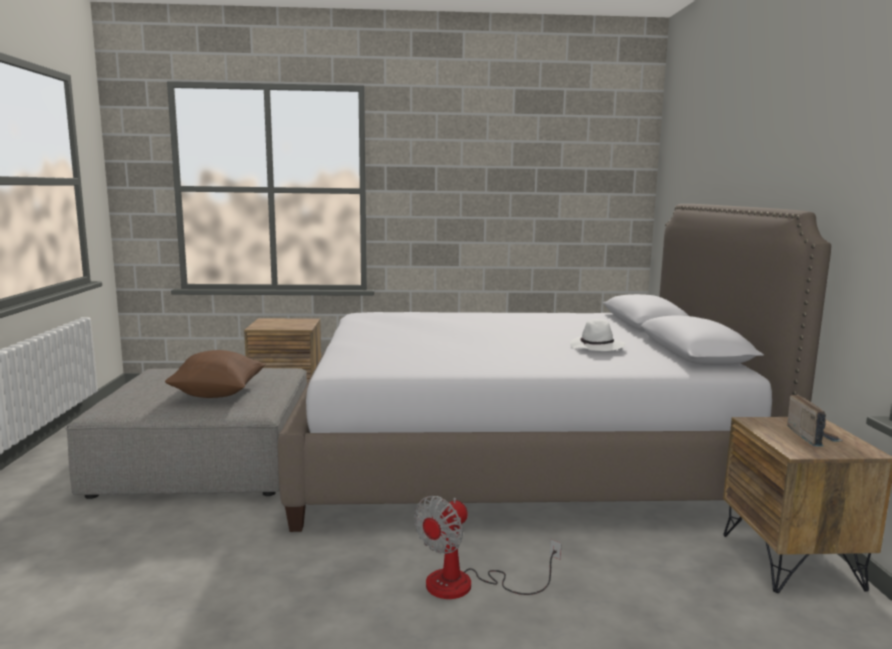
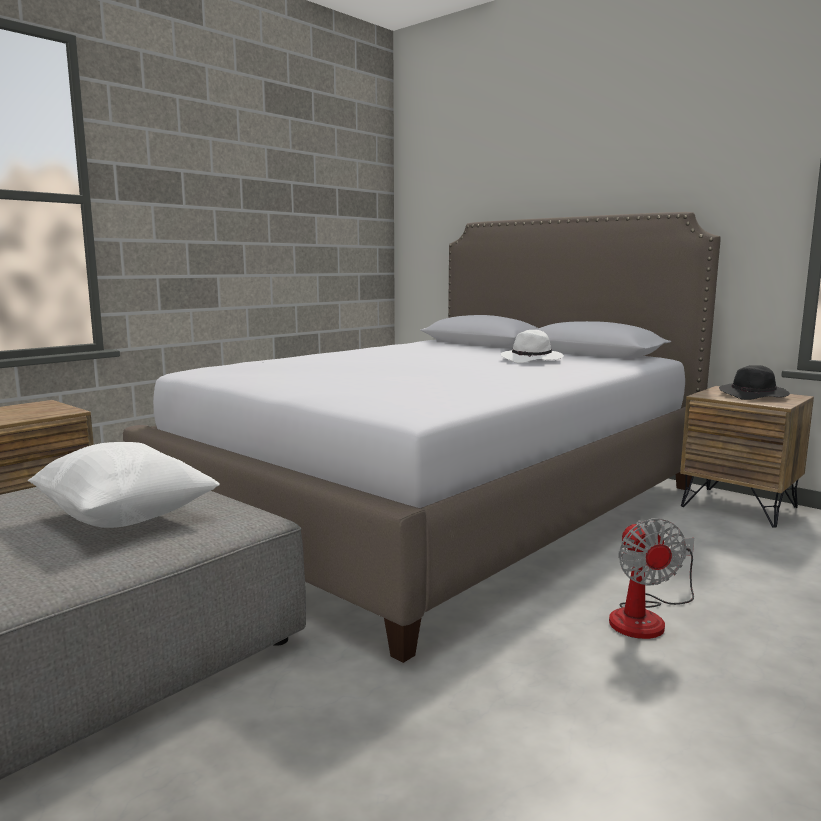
camera: 45 degrees left, 0 degrees up
(219, 394) = (124, 518): brown pillow -> white pillow
(811, 437) = (754, 396): radio -> black hat

